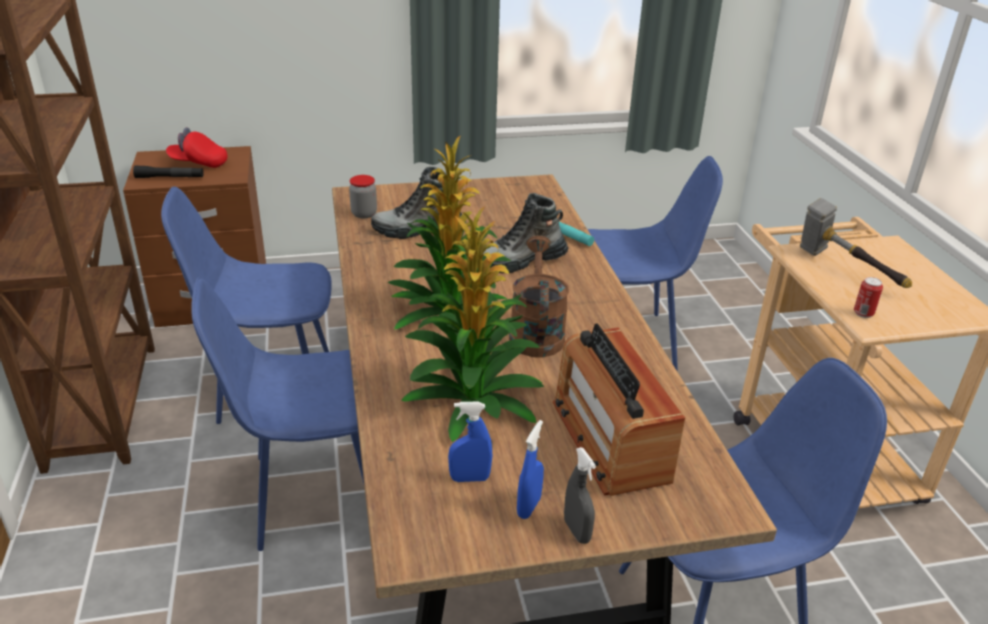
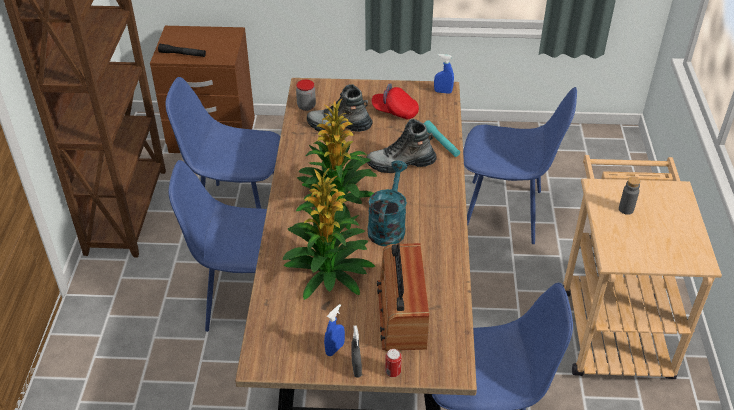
camera: 15 degrees right, 10 degrees up
(198, 163) = (205, 42): red cap -> red cap (395, 111)
(469, 478) = (307, 325): blue spray bottle -> blue spray bottle (443, 92)
(535, 332) = (388, 226): brown watering can -> turquoise watering can
(846, 271) = (626, 209): hammer -> grey bottle
(863, 313) = (615, 248): can -> can (393, 372)

